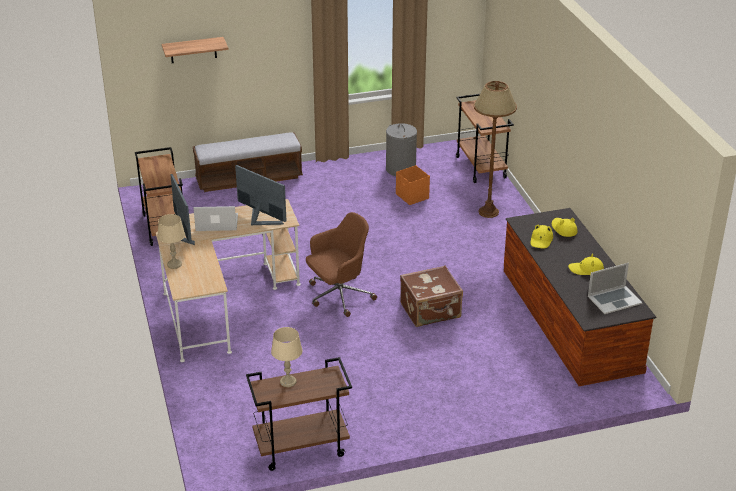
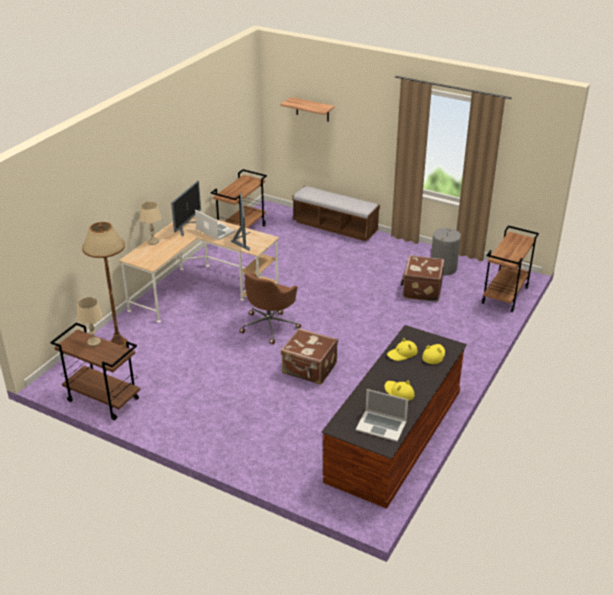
camera: 45 degrees right, 0 degrees up
(339, 296) = (270, 326): brown office chair -> brown office chair turned 105 degrees clockwise
(412, 196) = (421, 290): orange storage box -> brown suitcase
(488, 212) = (459, 328): brown floor lamp -> brown floor lamp (118, 344)

